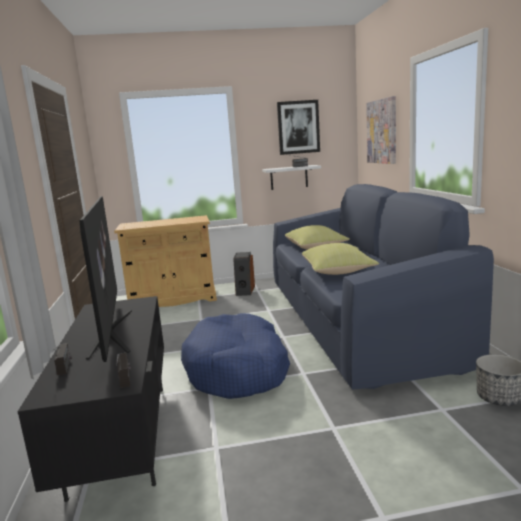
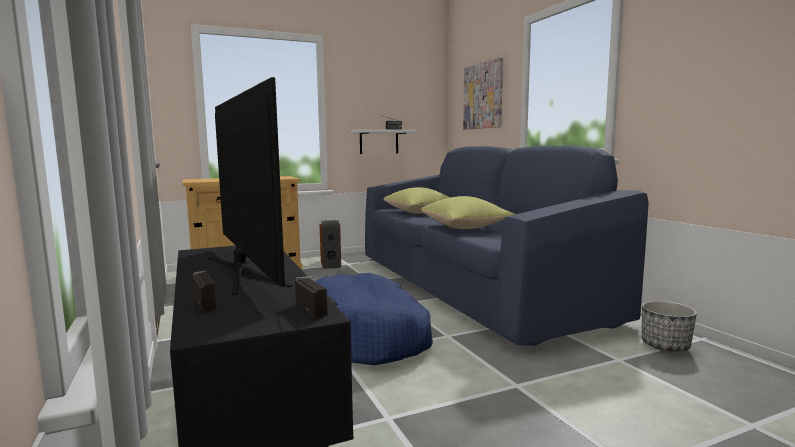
camera: 15 degrees left, 5 degrees down
(298, 127) = (390, 89): picture -> none

